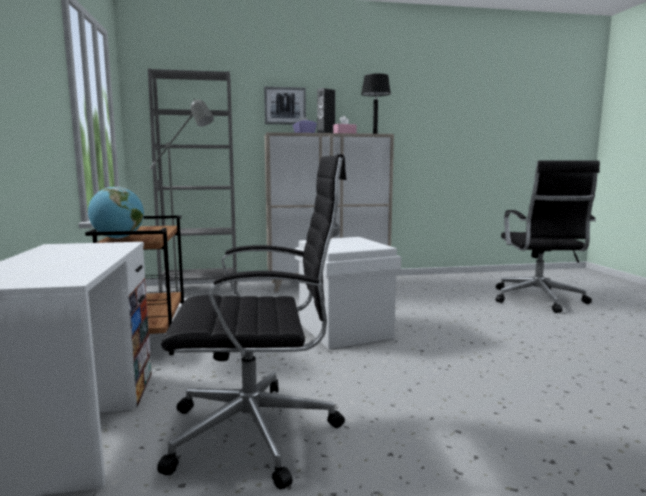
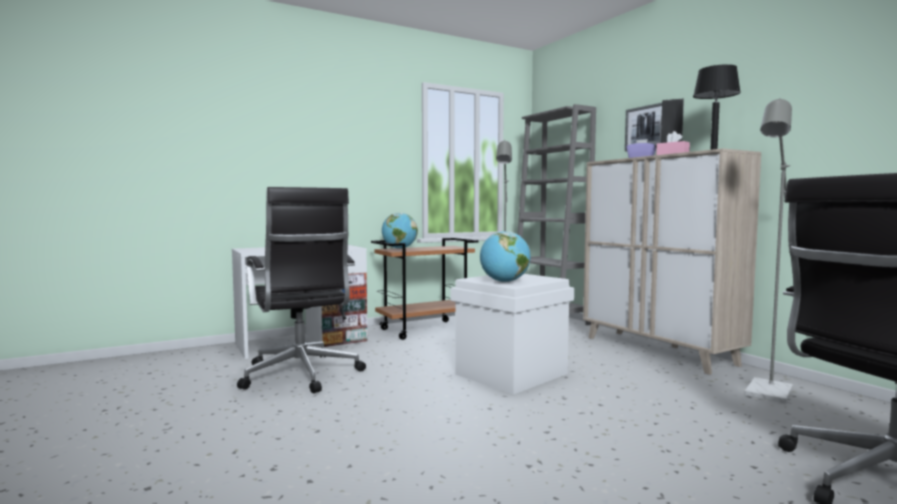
camera: 70 degrees right, 5 degrees down
(363, 246) = (504, 282): none -> globe
(425, 286) = (767, 395): none -> grey floor lamp

